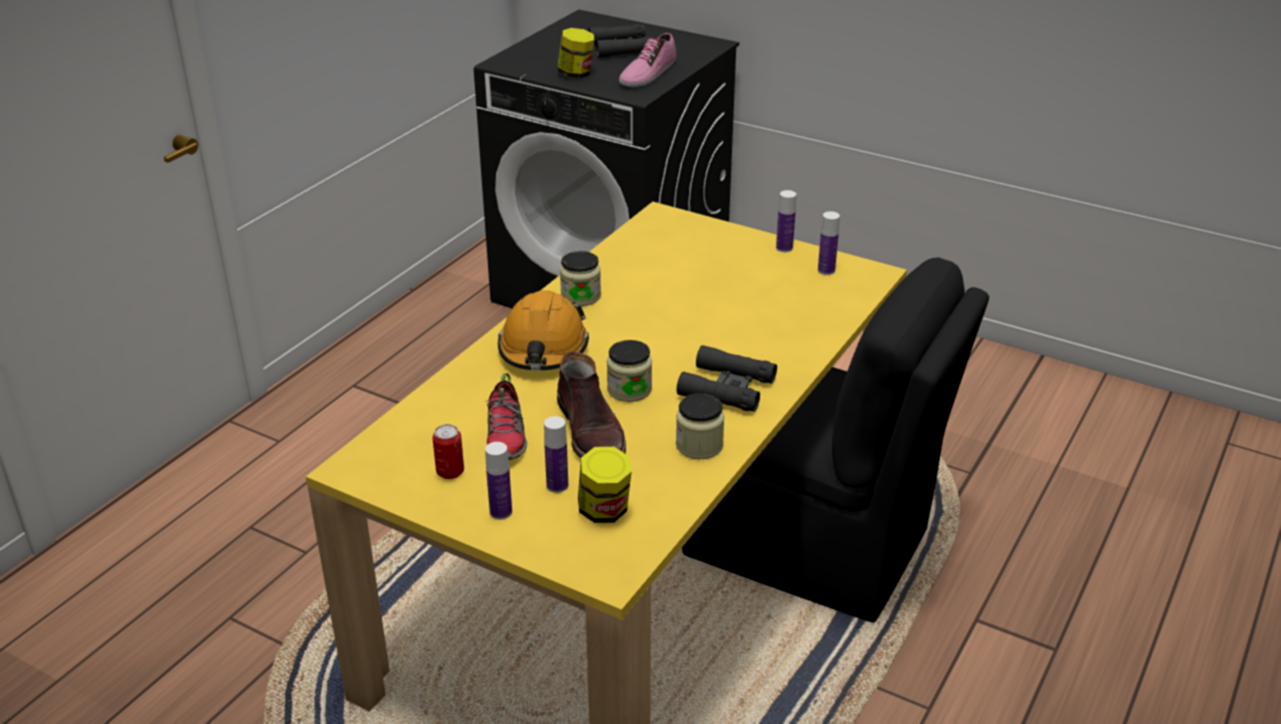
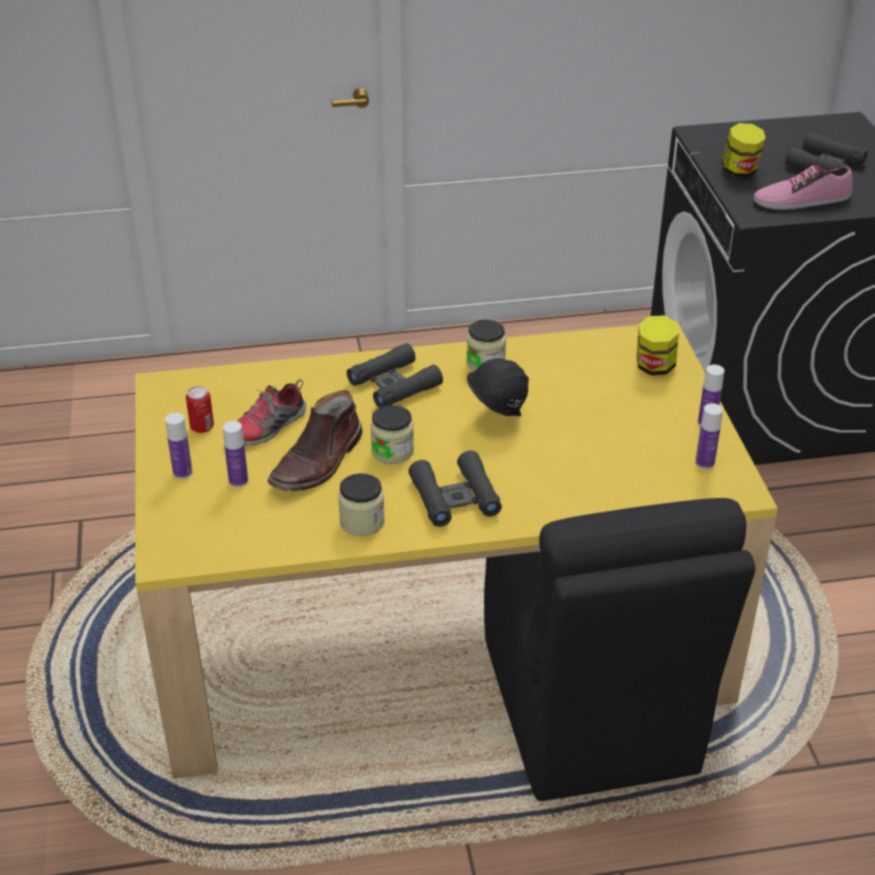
camera: 50 degrees right, 5 degrees up
(543, 348) = (394, 384): orange hard hat -> black binoculars
(604, 511) = (233, 517): jar -> jar (654, 367)
(654, 324) = (495, 416): none -> black hard hat

